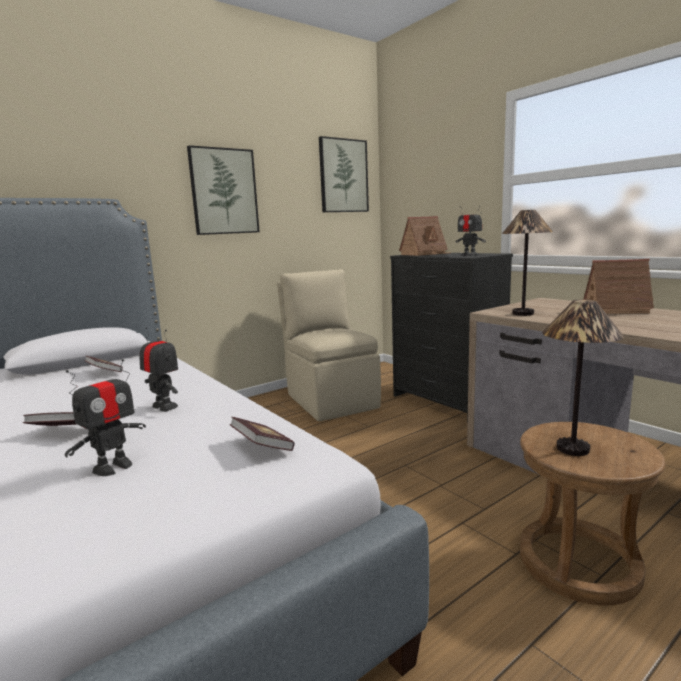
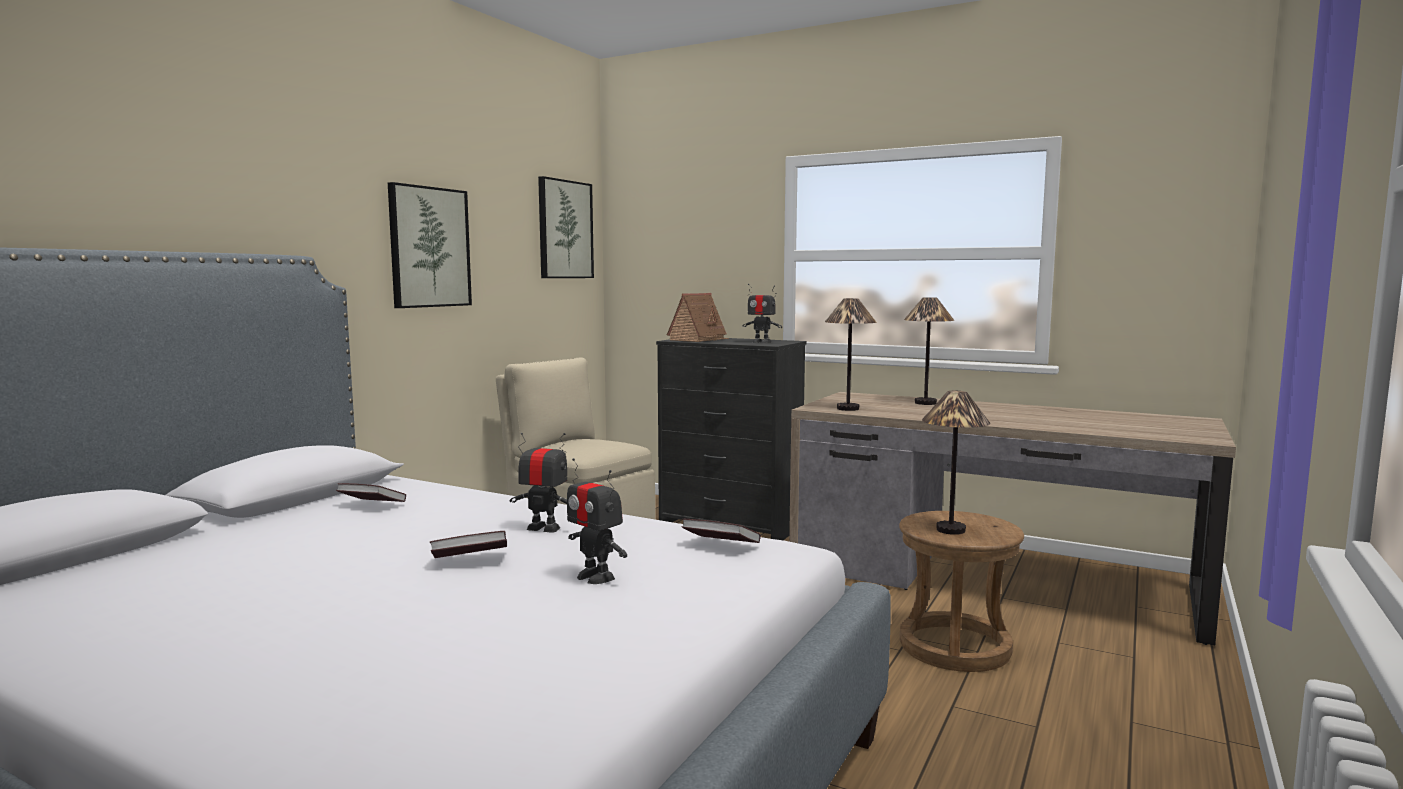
camera: 25 degrees left, 5 degrees down
(113, 467) = (595, 577): toy robot -> toy robot turned 120 degrees clockwise
(611, 310) = (926, 403): toy house -> table lamp

